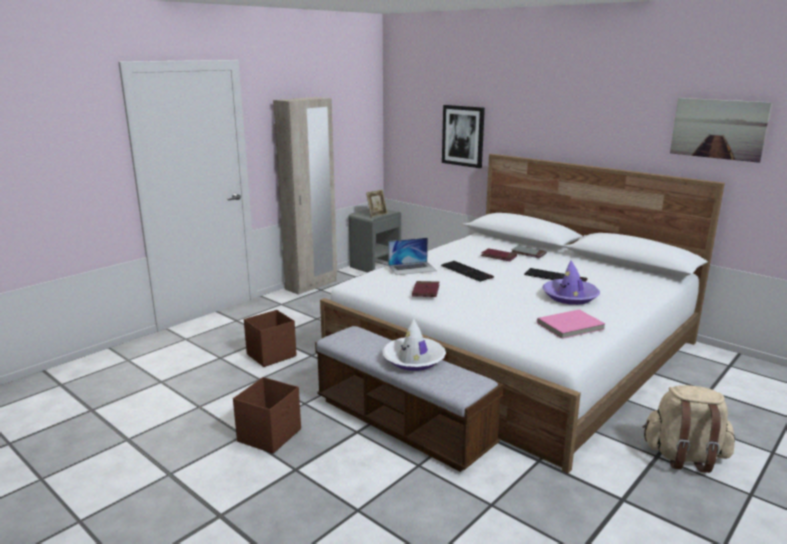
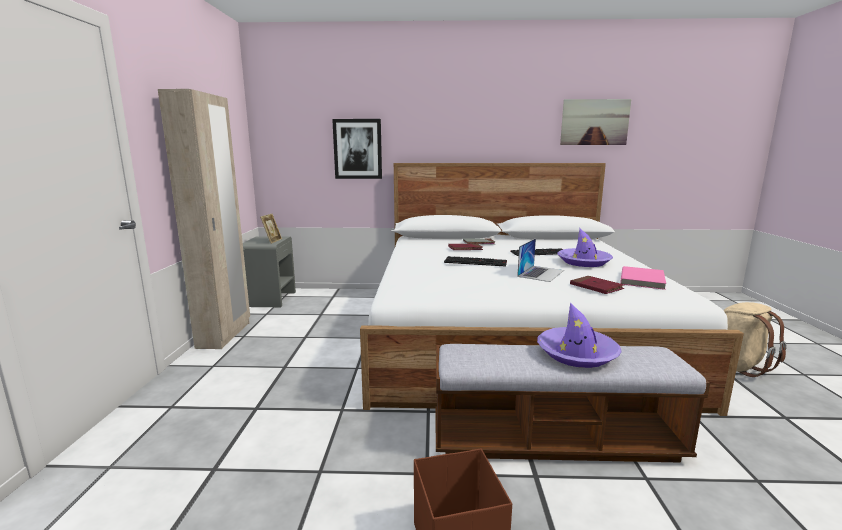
camera: 40 degrees left, 5 degrees down
(272, 355) = (291, 431): brown storage box -> none
(412, 268) = (429, 269): laptop -> laptop (541, 273)
(414, 359) = (577, 354): white hat -> purple hat
(425, 291) = (488, 283): red book -> red book (596, 287)

